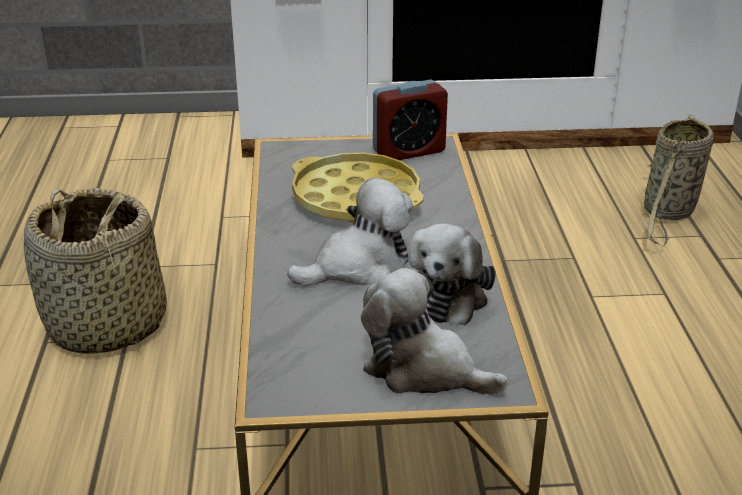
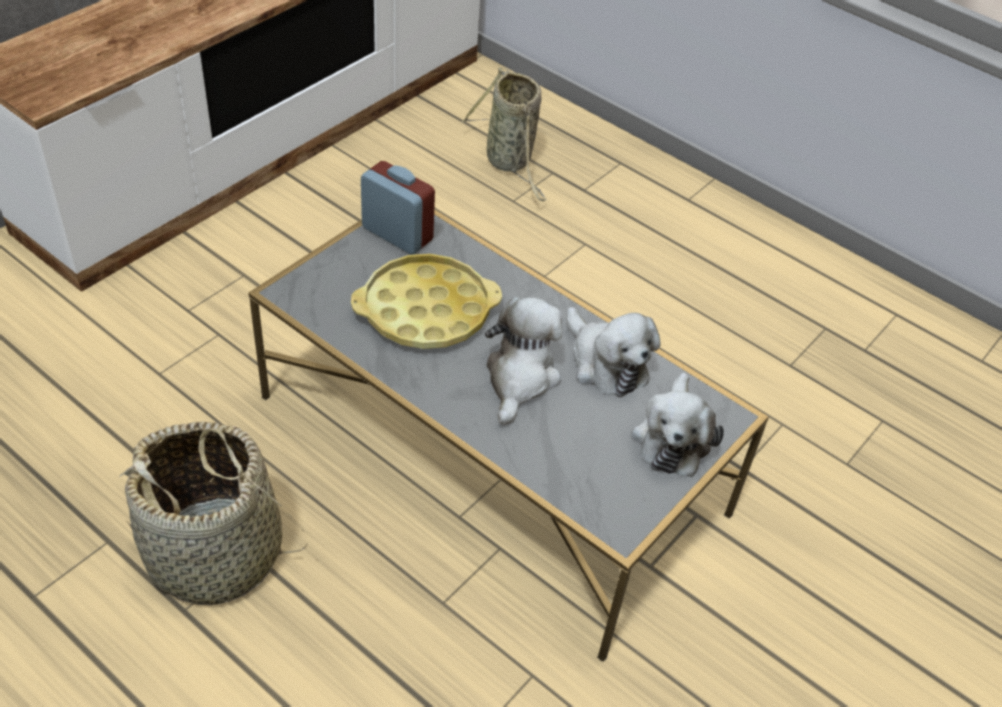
camera: 50 degrees left, 15 degrees up
(409, 151) = (397, 234): alarm clock -> alarm clock turned 75 degrees counterclockwise
(423, 370) = (672, 437): plush toy -> plush toy turned 60 degrees counterclockwise

